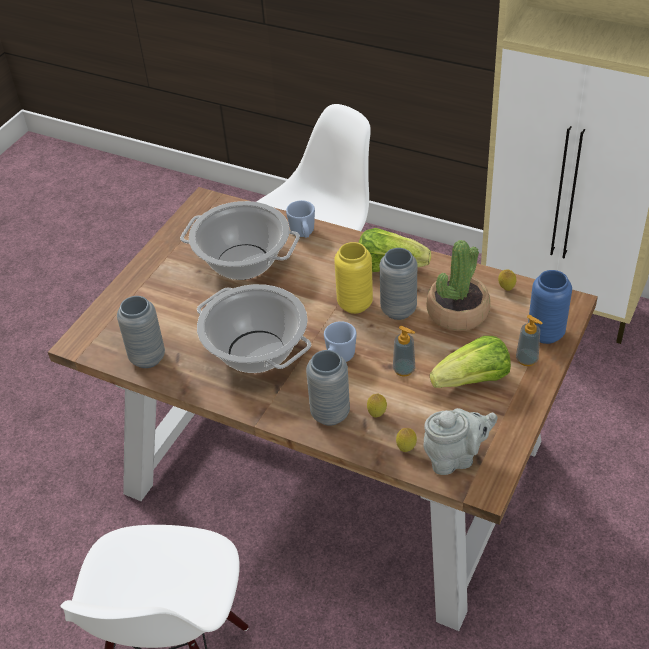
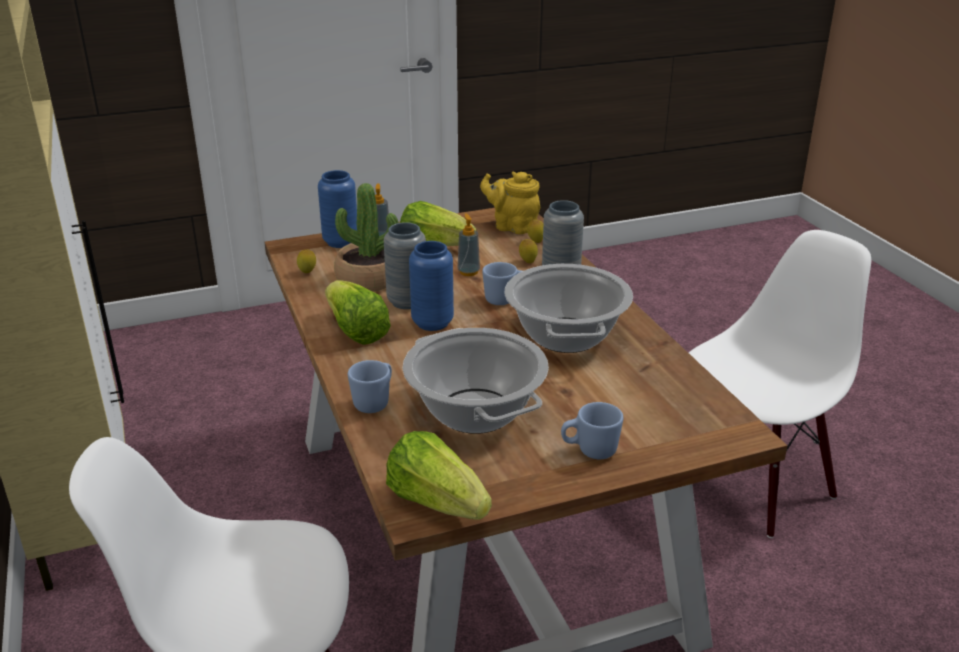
camera: 140 degrees left, 15 degrees down
(147, 358) = (675, 382): grey vase -> none
(156, 278) = (590, 451): none -> blue mug
(202, 210) = (436, 502): none -> lettuce
(355, 304) = (432, 323): yellow vase -> blue vase
(455, 458) = (512, 226): grey teapot -> yellow teapot

